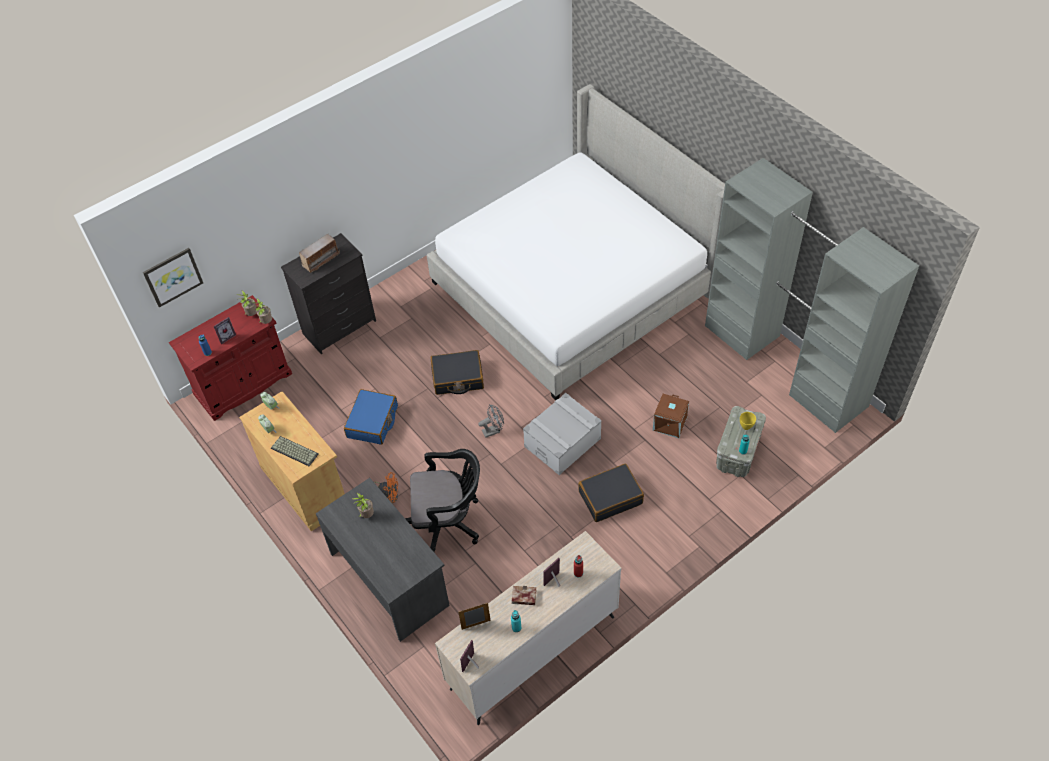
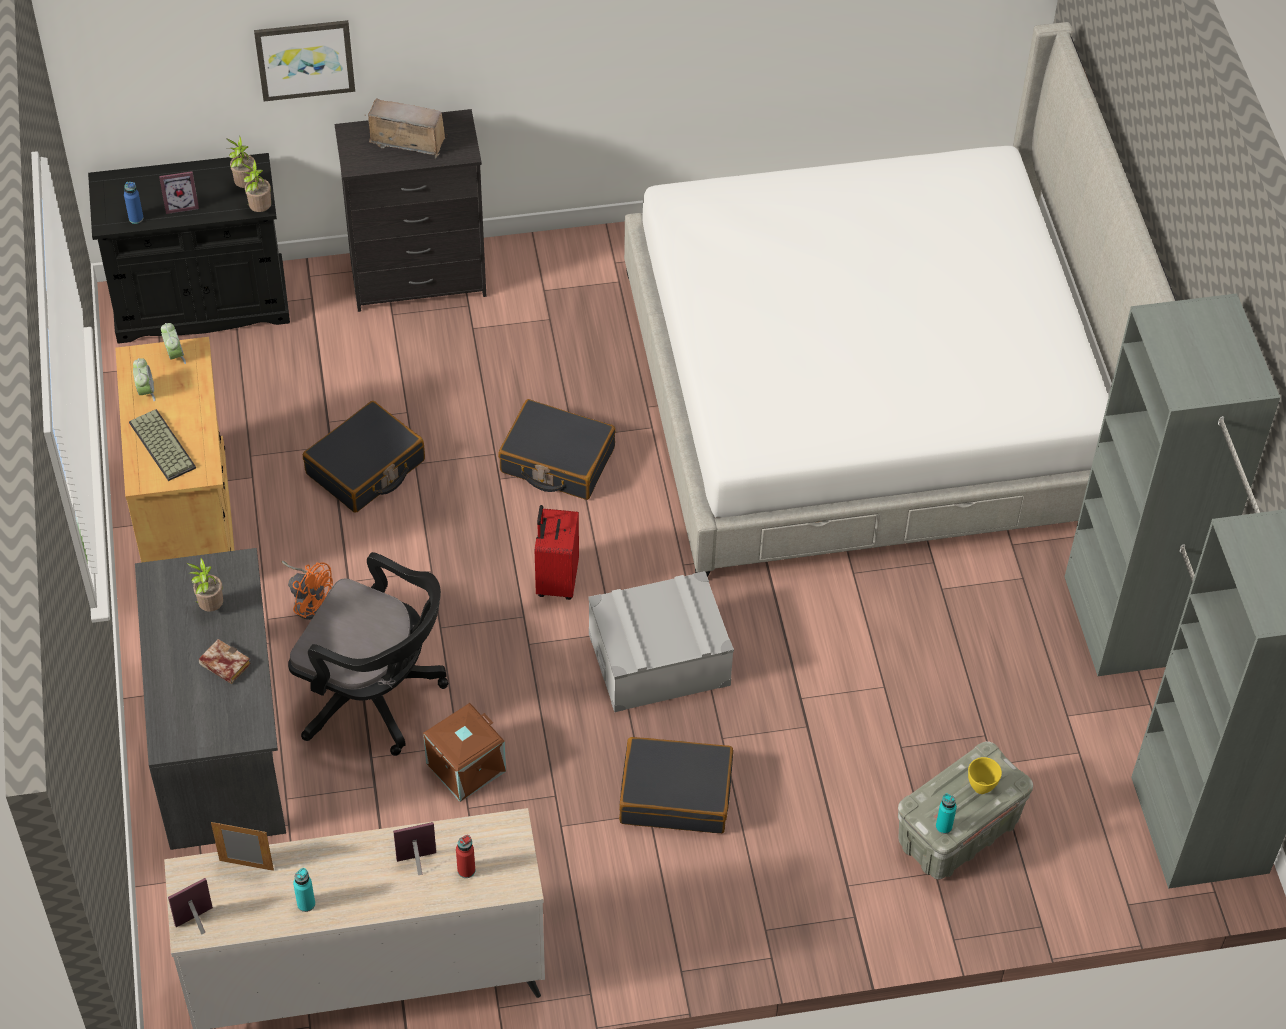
camera: 25 degrees right, 0 degrees up
(173, 276) = (124, 62): picture -> picture (305, 59)
(243, 384) = (201, 304): red cabinet -> black cabinet
(321, 260) = (406, 141): radio -> radio turned 150 degrees counterclockwise
(373, 422) = (366, 468): blue suitcase -> black suitcase
(493, 430) = (555, 580): grey fan -> red suitcase
(523, 597) = (350, 862): book -> book (222, 664)
(670, 424) = (872, 721): brown storage box -> brown storage box (466, 768)

